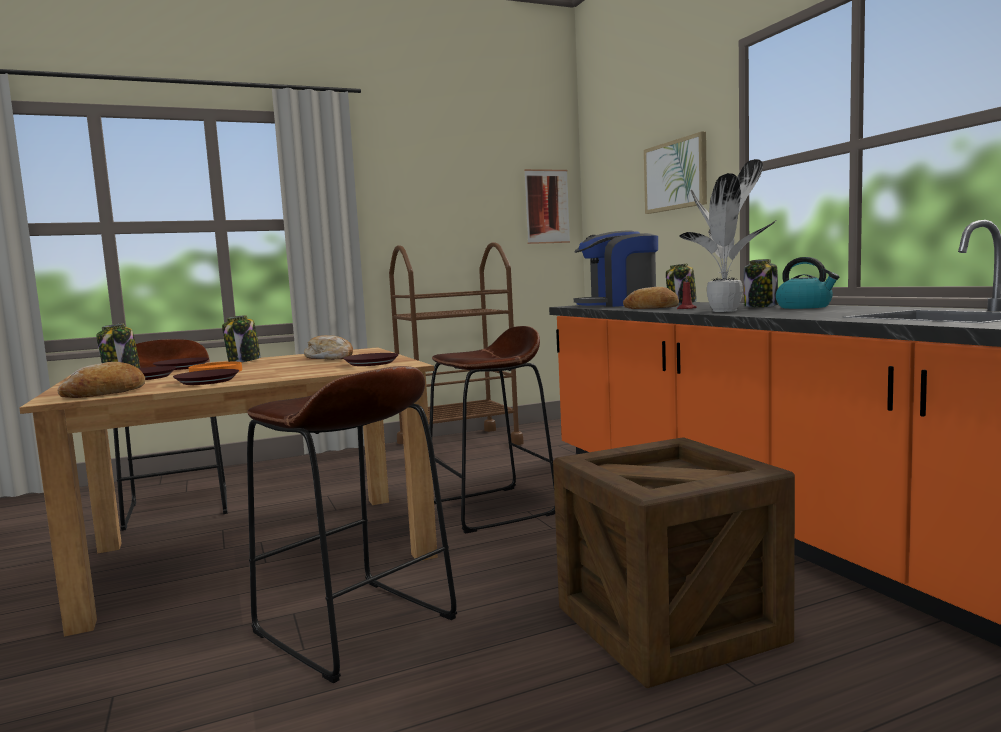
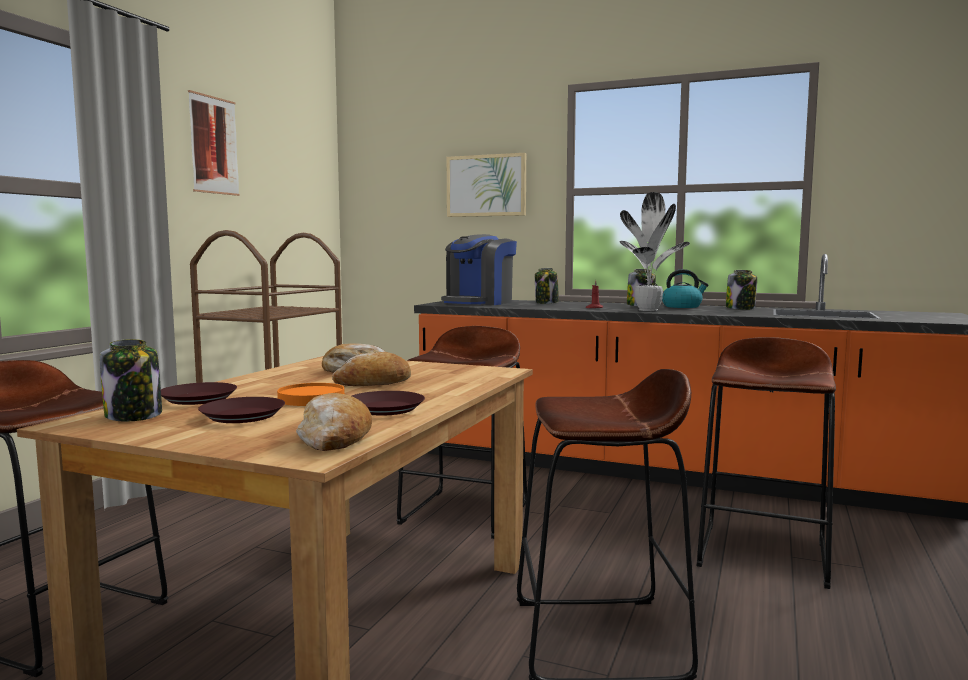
camera: 45 degrees left, 0 degrees up
(244, 361) = (247, 383): jar -> jar (741, 308)
(371, 363) = (455, 372): brown plate -> none
(547, 206) = (316, 196): picture -> picture (214, 145)
(652, 308) = (554, 307): bread -> bread (374, 383)
(669, 625) = (763, 553): crate -> brown stool

